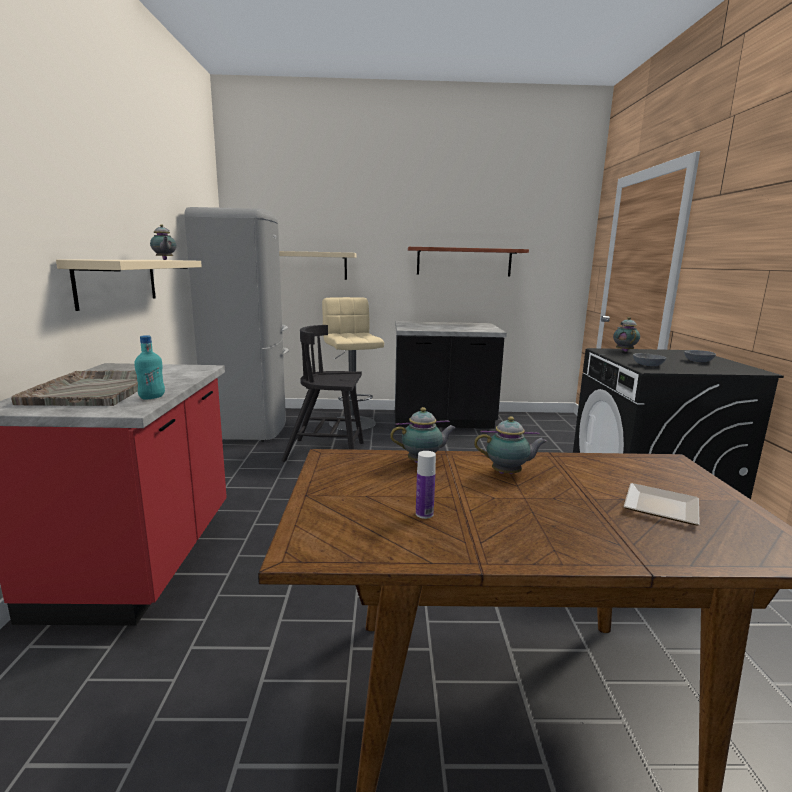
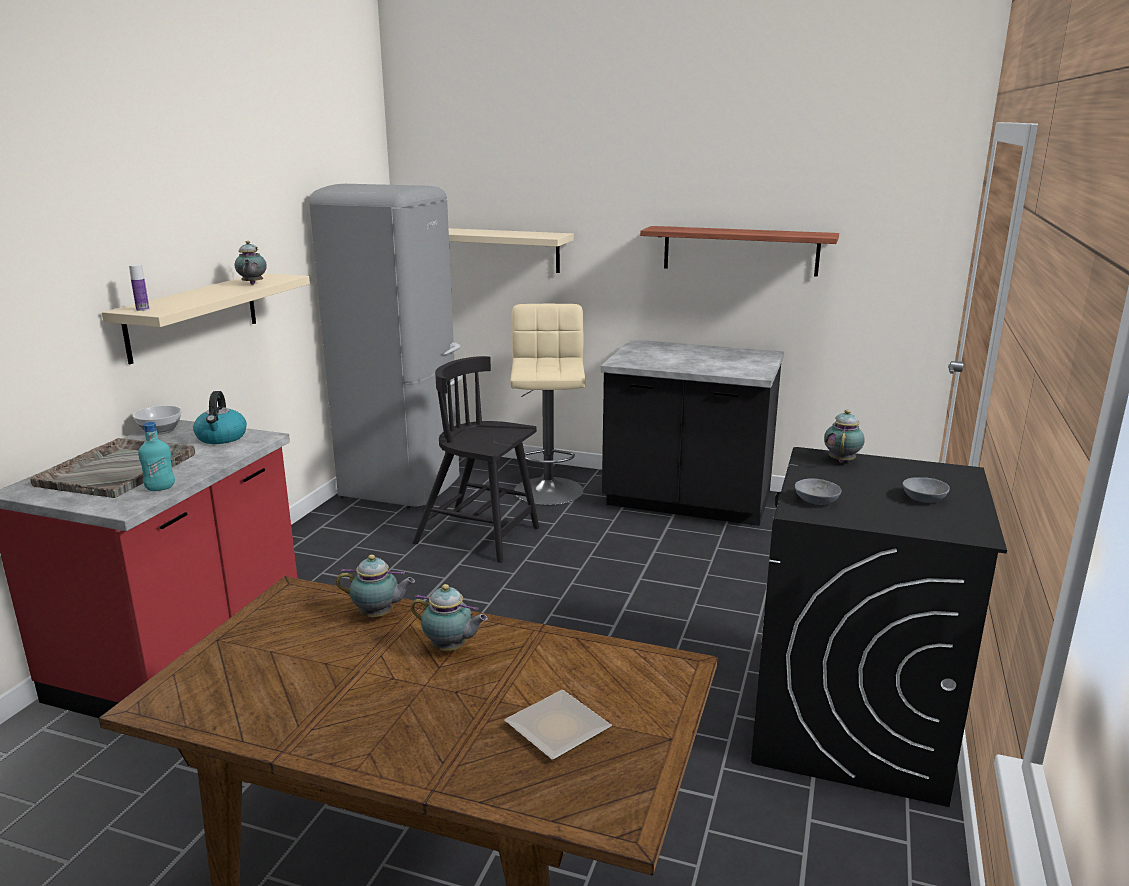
camera: 20 degrees right, 5 degrees up
(106, 368) = (161, 430): none -> bowl
(169, 369) = (221, 438): none -> kettle
(424, 514) = (299, 685): bottle -> bottle (142, 309)

